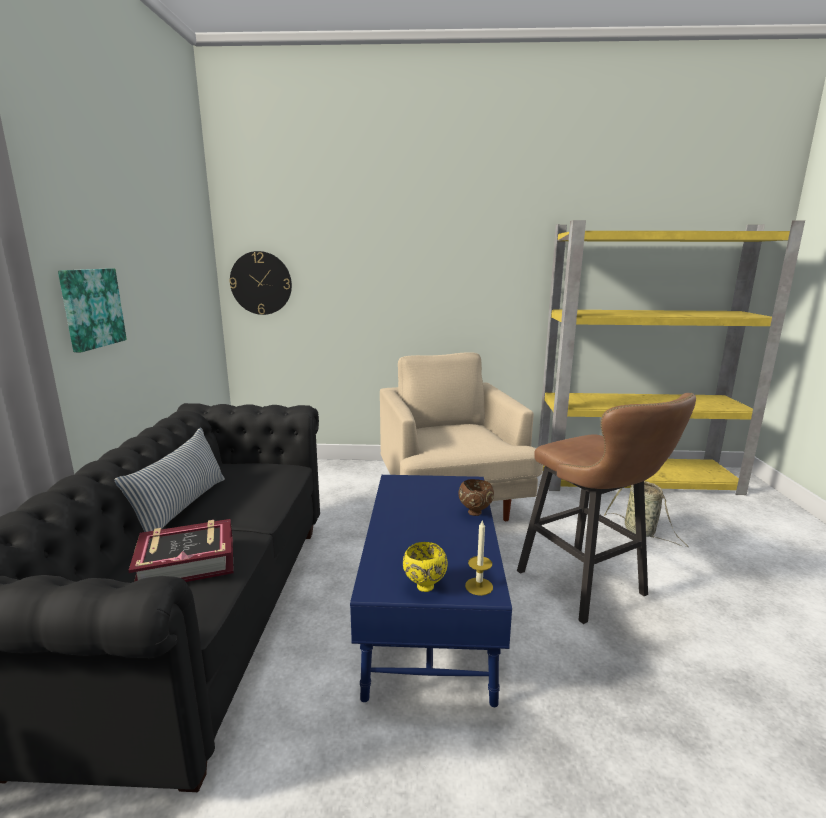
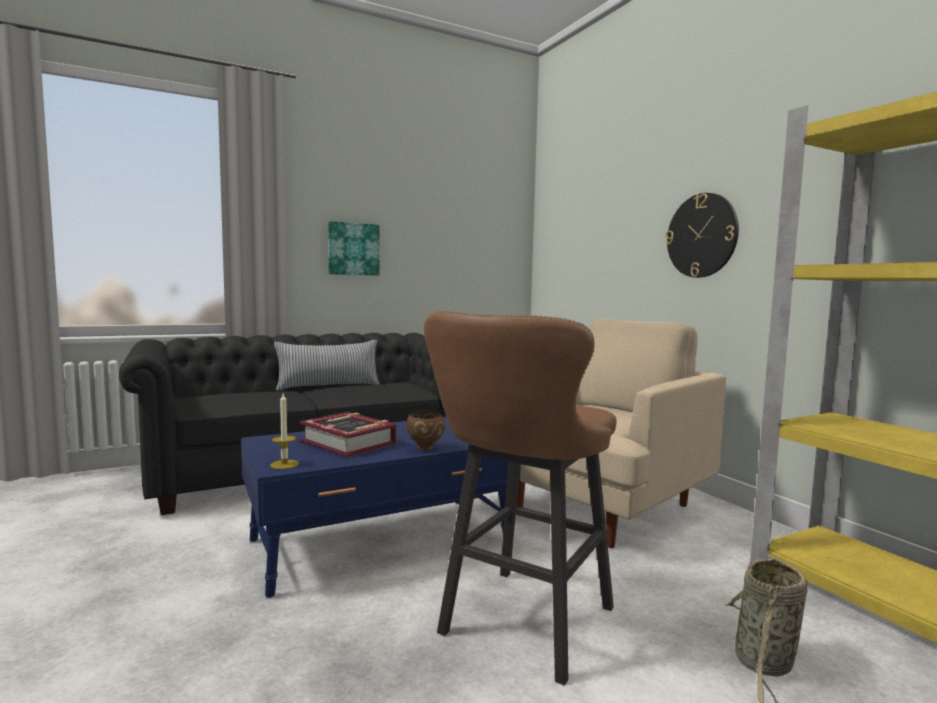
camera: 60 degrees right, 10 degrees down
(187, 562) = (254, 396): book -> book (349, 442)
(261, 283) = (555, 251): wall clock -> wall clock (701, 235)
(424, 586) = (274, 450): yellow bowl -> none

